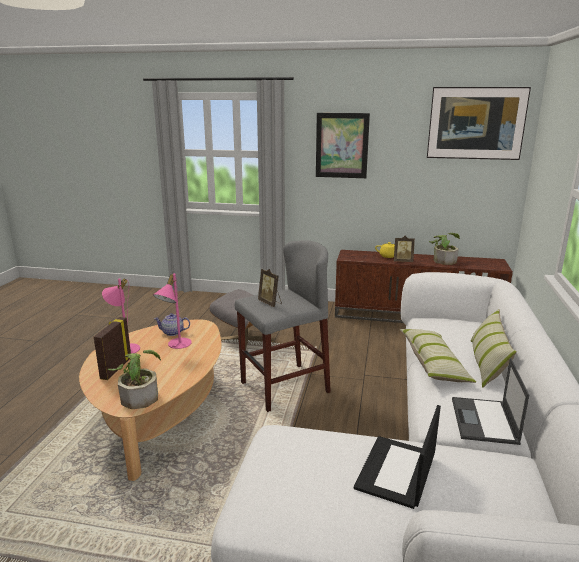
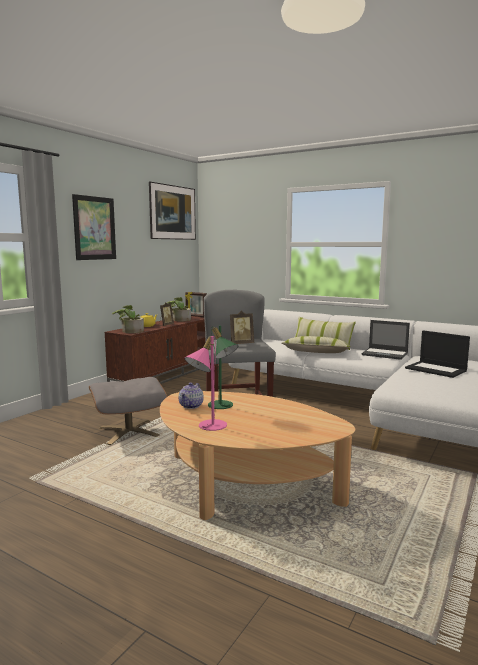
camera: 70 degrees left, 10 degrees down
(115, 368) = (255, 431): picture frame -> picture frame (196, 316)
(139, 395) = (318, 423): potted plant -> potted plant (129, 331)
(175, 345) = (222, 406): pink table lamp -> green table lamp

